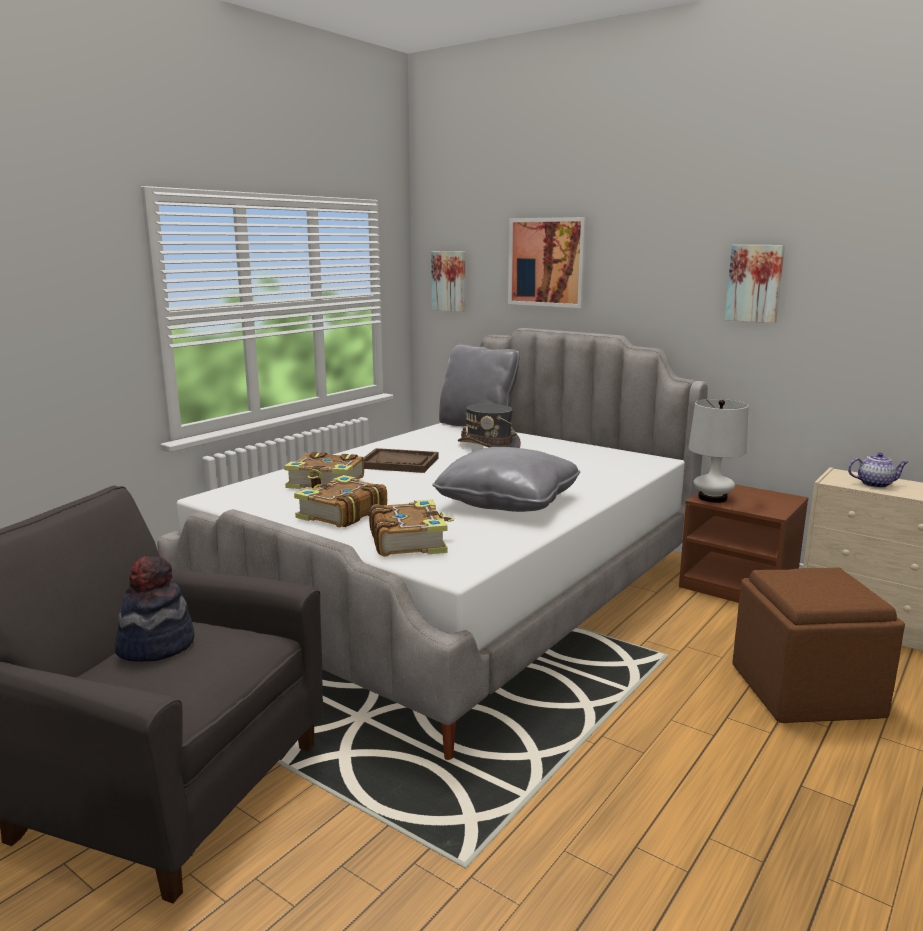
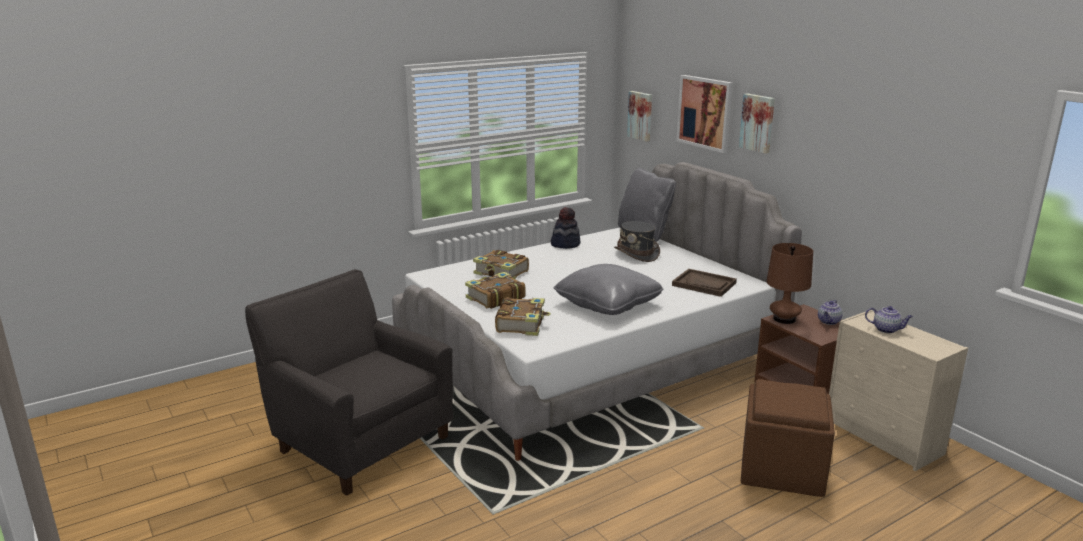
camera: 20 degrees right, 5 degrees up
(156, 645) = (359, 365): hat -> hat (565, 244)
(399, 463) = (561, 262): brown tray -> brown tray (704, 284)
(712, 498) = (784, 319): white table lamp -> brown table lamp
(755, 283) = (840, 154): picture -> picture (758, 123)
(763, 495) = (828, 322): none -> teapot

